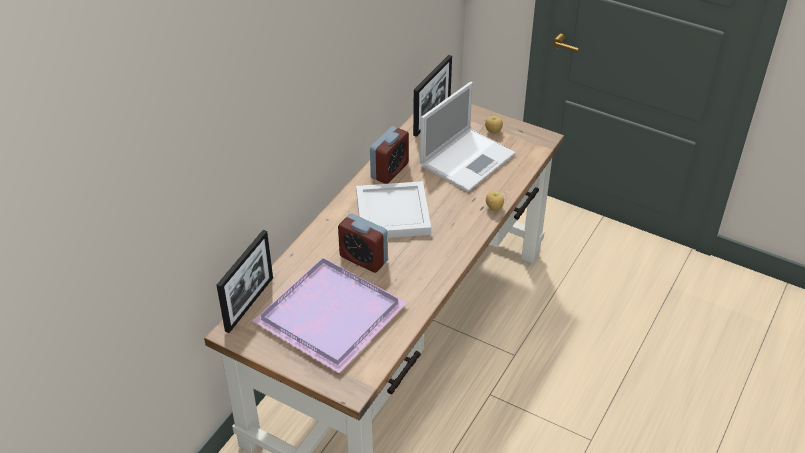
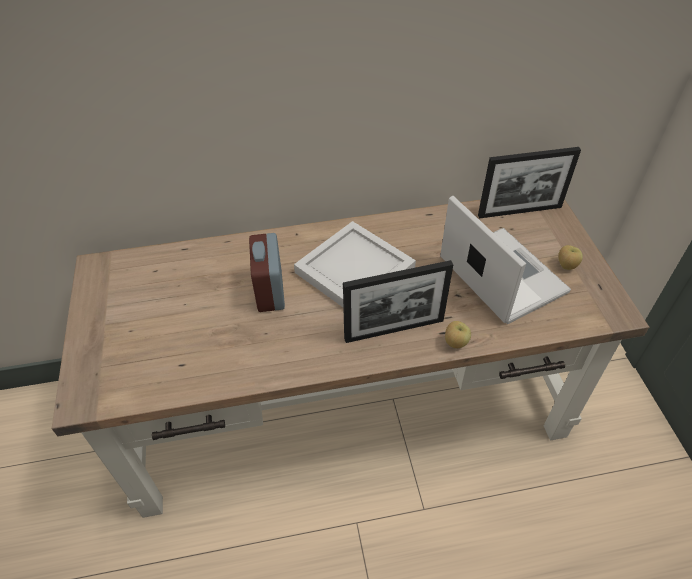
camera: 50 degrees right, 5 degrees up
(249, 304) = (140, 256): picture frame -> picture frame (394, 329)
(330, 313) = (174, 315): purple tray -> none
(389, 171) = (409, 231): alarm clock -> none
(468, 159) = (500, 274): laptop -> laptop turned 120 degrees counterclockwise

